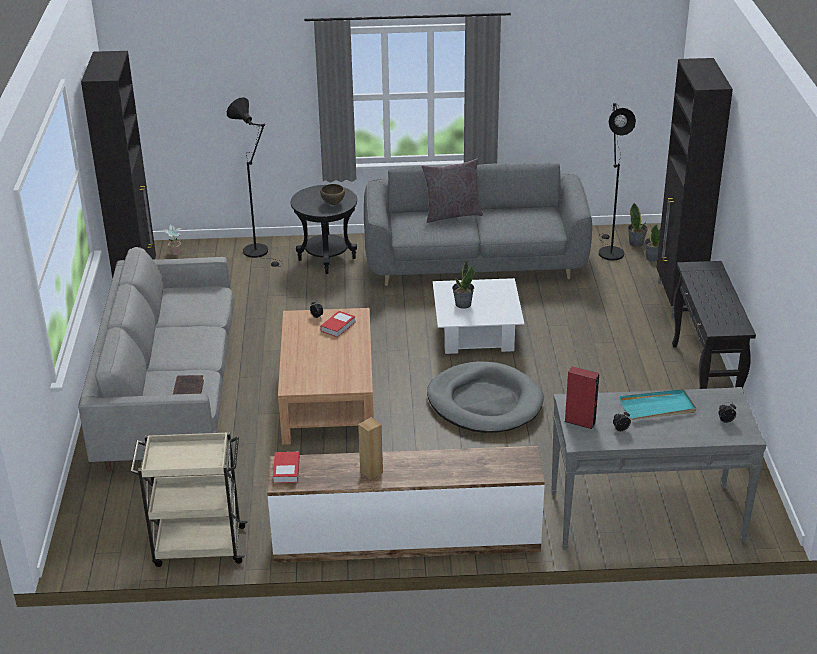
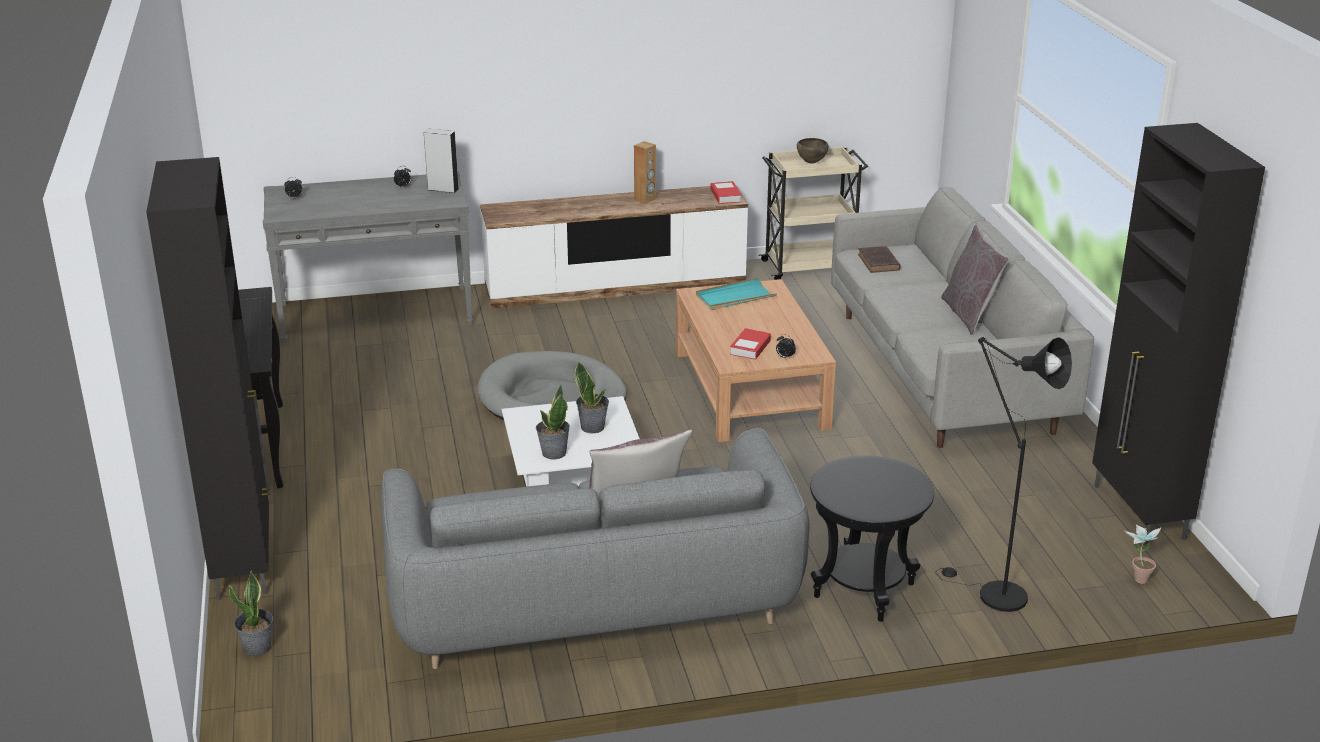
camera: 170 degrees right, 5 degrees down
(160, 329) = (970, 315): none -> grey pillow
(333, 204) = (849, 480): brown bowl -> brown bowl (811, 162)
(580, 422) = (443, 189): red speaker -> grey speaker
(609, 251) = (338, 656): black floor lamp -> none
(636, 243) = (278, 682): potted plant -> potted plant (553, 453)
(658, 407) = (360, 203): turquoise tray -> turquoise tray (735, 297)

